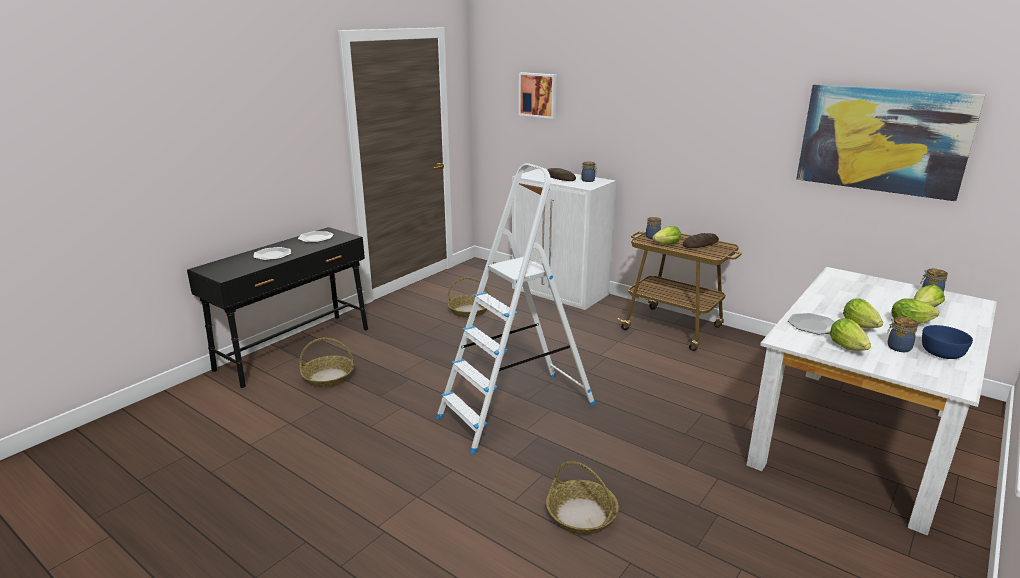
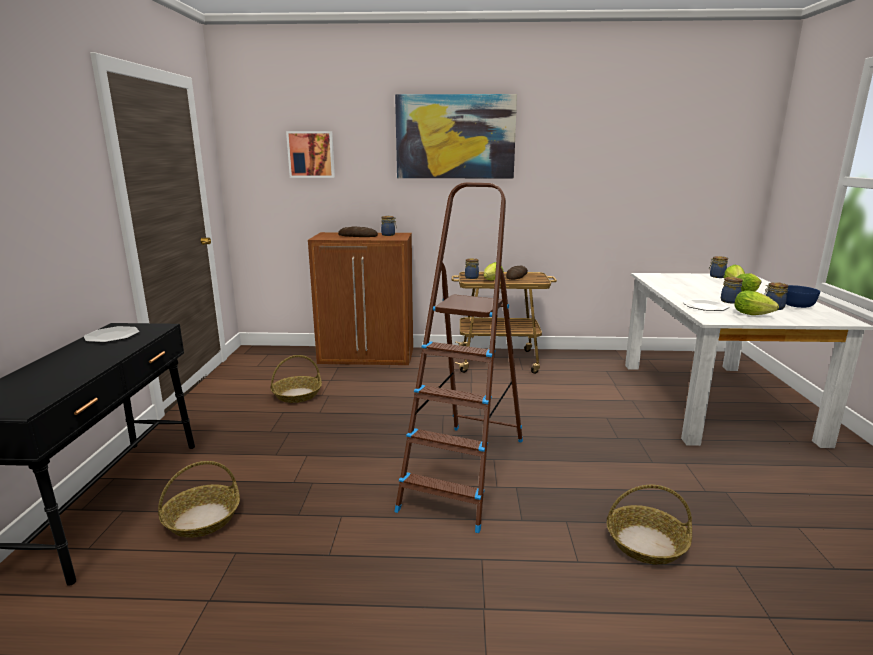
camera: 35 degrees left, 5 degrees down
(272, 255) = (71, 366): plate -> none
(516, 411) = (465, 472): white step ladder -> brown step ladder
(560, 291) = (367, 355): white cabinet -> brown cabinet
(862, 327) = (730, 301): lettuce -> jar
(883, 140) = (644, 167): picture -> picture (455, 137)

